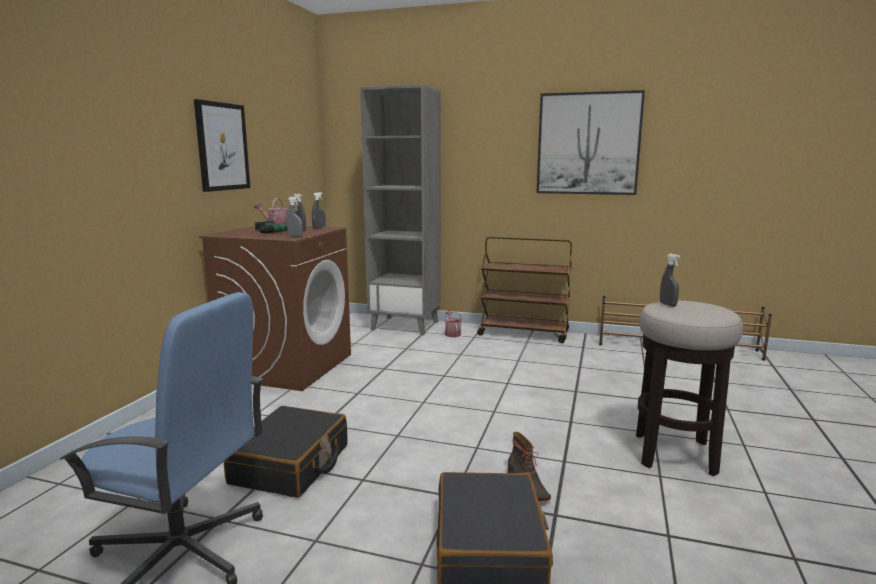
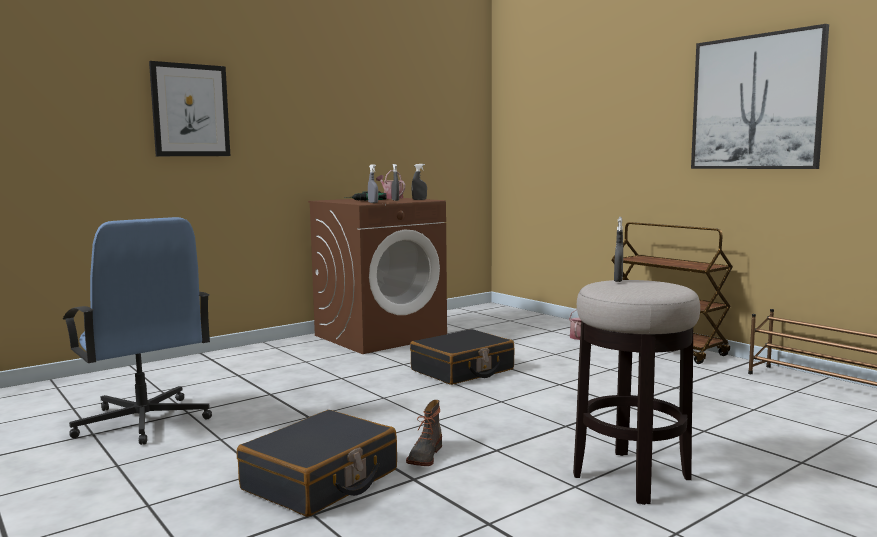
camera: 35 degrees right, 5 degrees down
(222, 147) = (346, 122): picture -> picture (190, 110)
(291, 465) = (276, 396): black suitcase -> black suitcase (462, 370)
(405, 325) = (542, 323): grey bookcase -> none

